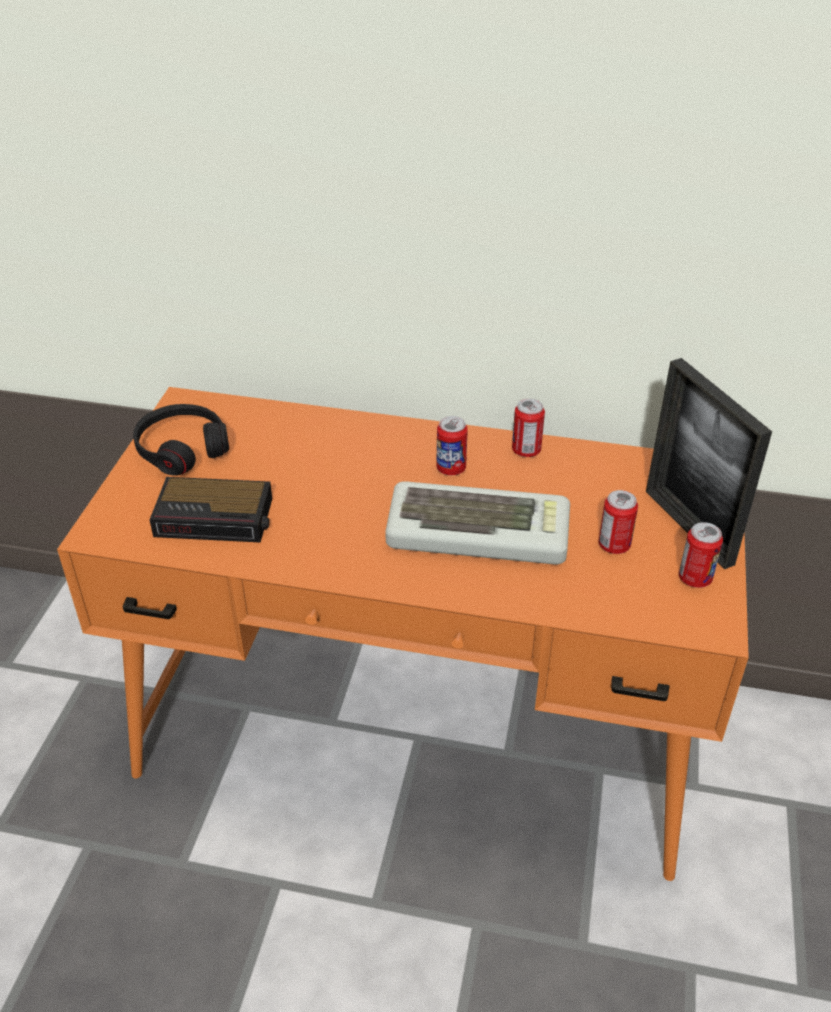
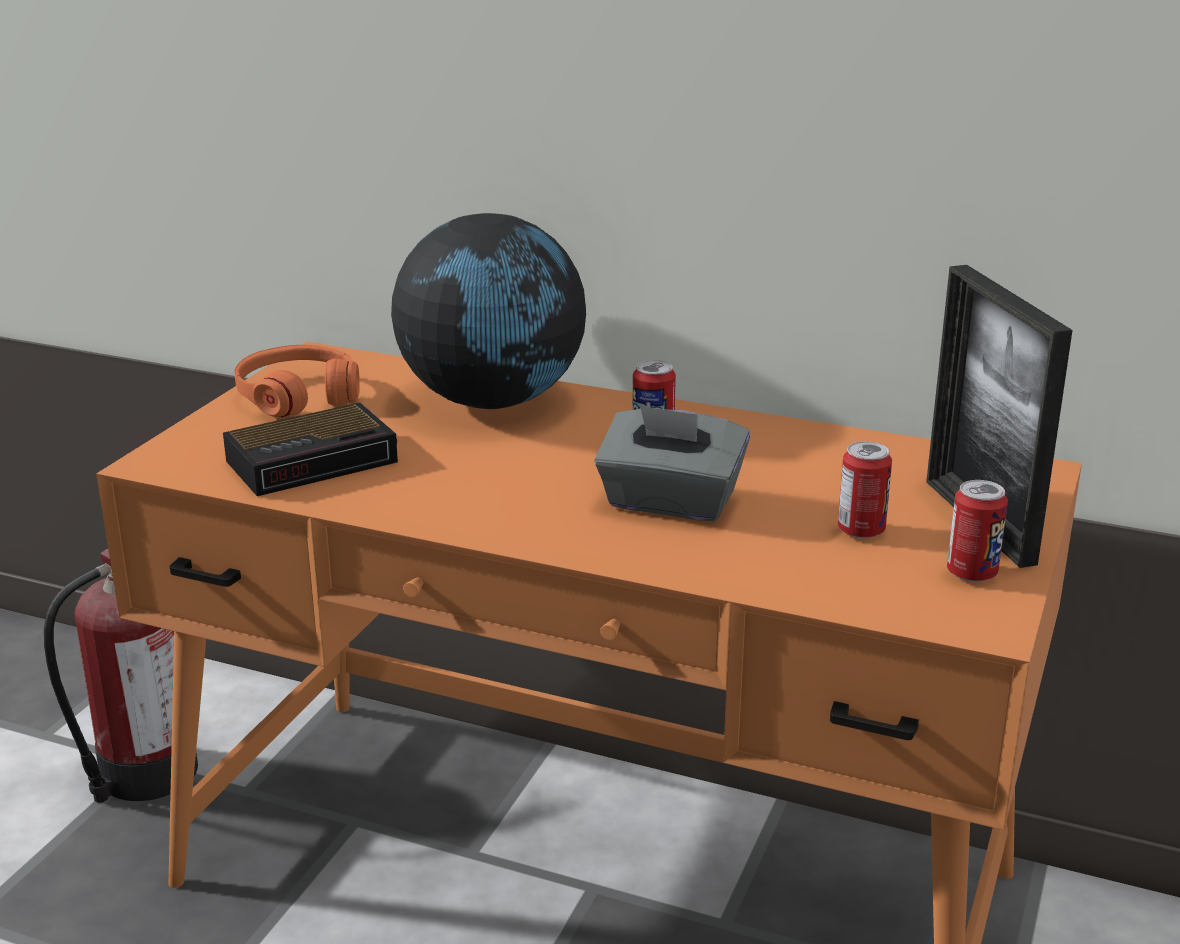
camera: 10 degrees right, 15 degrees down
(88, 688) = (143, 774): none -> fire extinguisher
(182, 449) = (298, 396): black headphones -> orange headphones
(216, 517) = (315, 461): alarm clock -> alarm clock turned 45 degrees counterclockwise
(326, 439) = (492, 401): none -> globe
(480, 532) = (670, 502): keyboard -> grey tissue box
(526, 450) = (765, 431): can -> none

